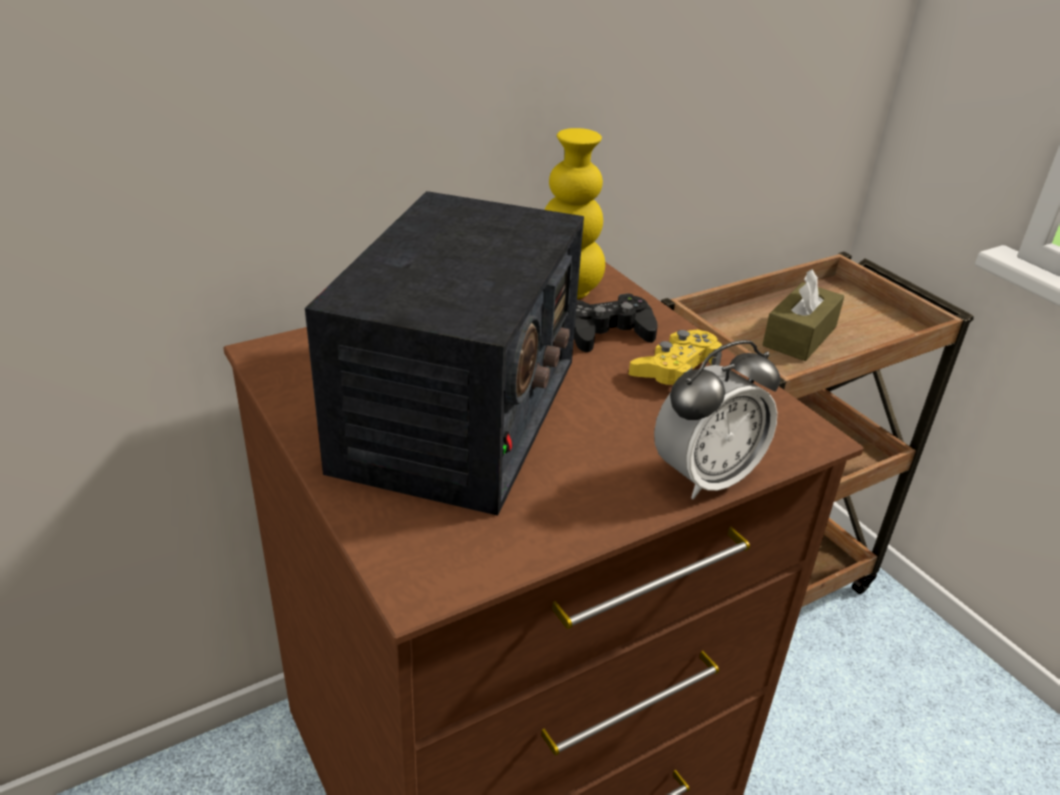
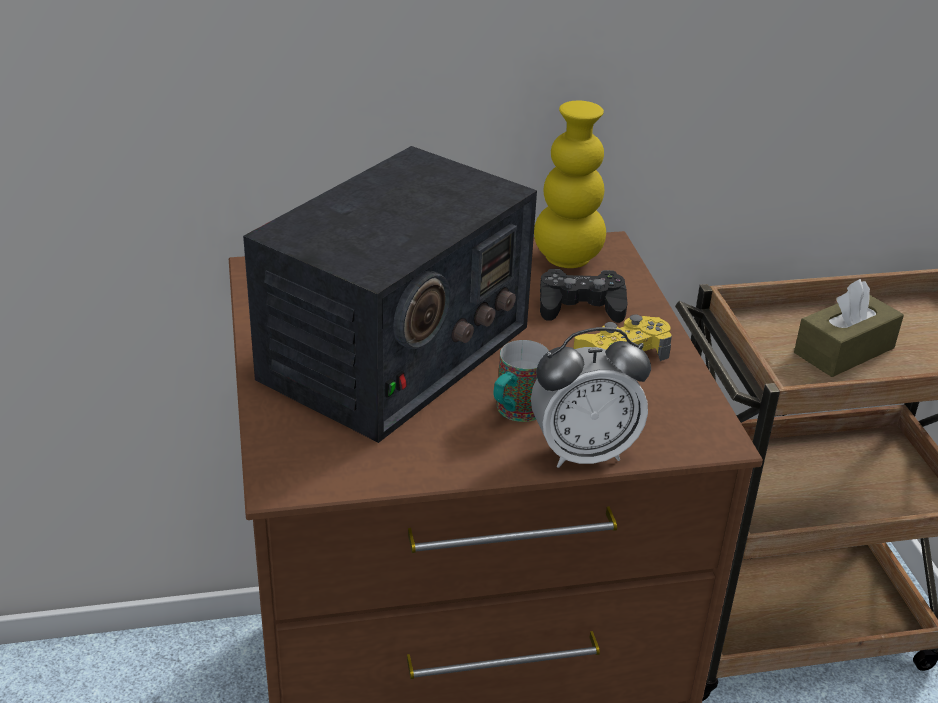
camera: 20 degrees right, 0 degrees up
(615, 451) = (514, 413): none -> mug

